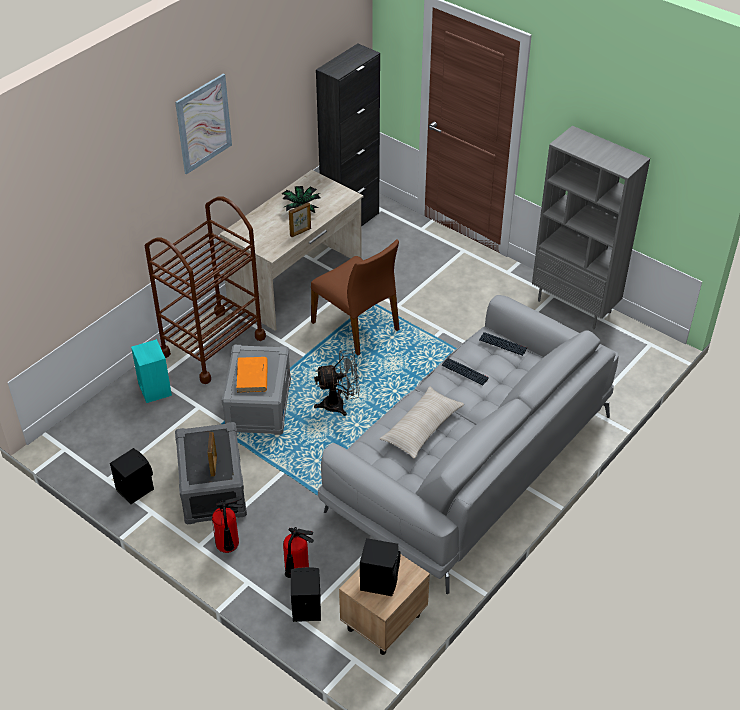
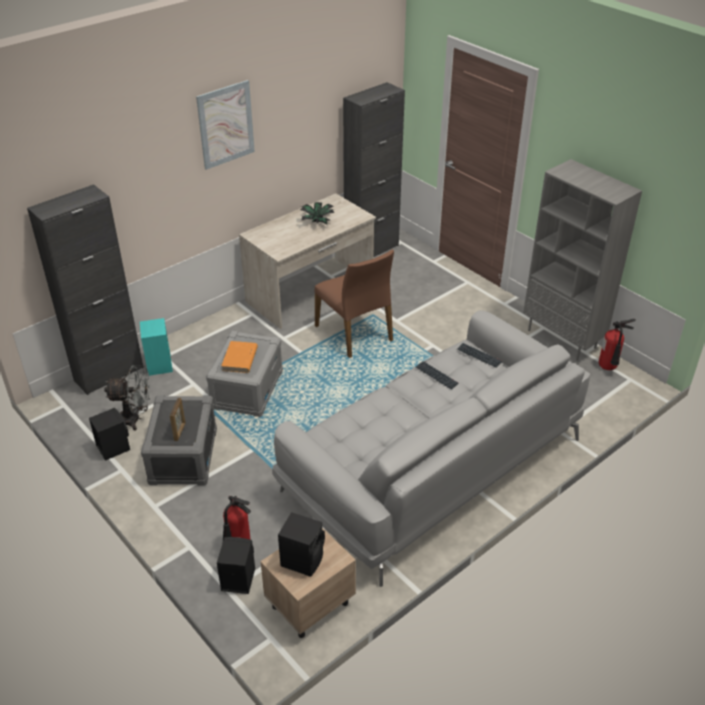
camera: 10 degrees right, 5 degrees down
(102, 406) = (109, 374): none -> black cabinet
(212, 346) = (221, 335): brown cart -> none
(229, 548) = (182, 512): fire extinguisher -> fire extinguisher (609, 368)
(300, 232) = (311, 240): picture frame -> none
(339, 404) = (321, 397): grey fan -> grey fan (135, 419)
(422, 428) = (382, 420): beige pillow -> none

